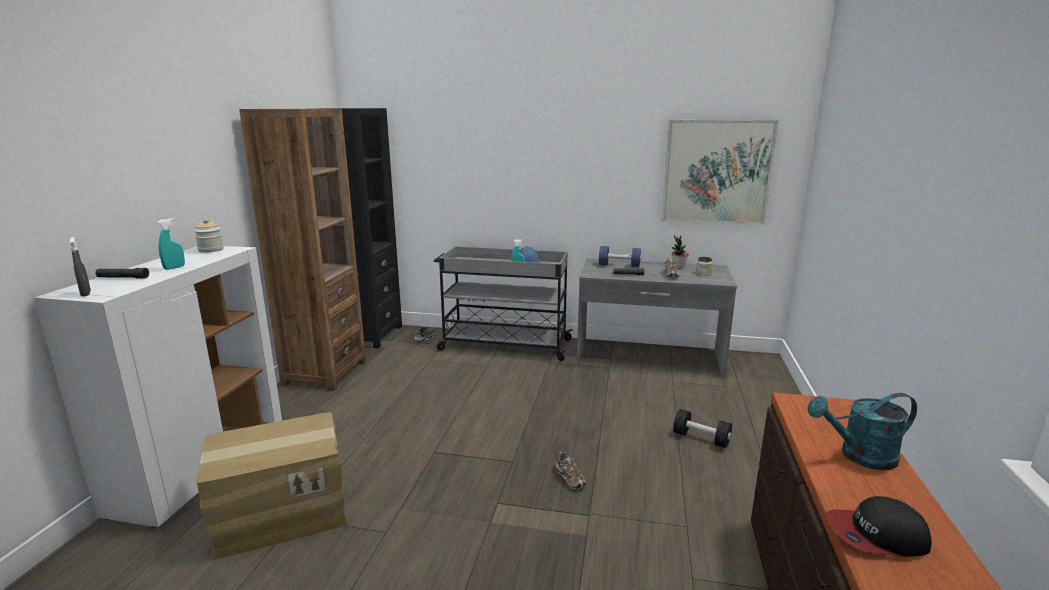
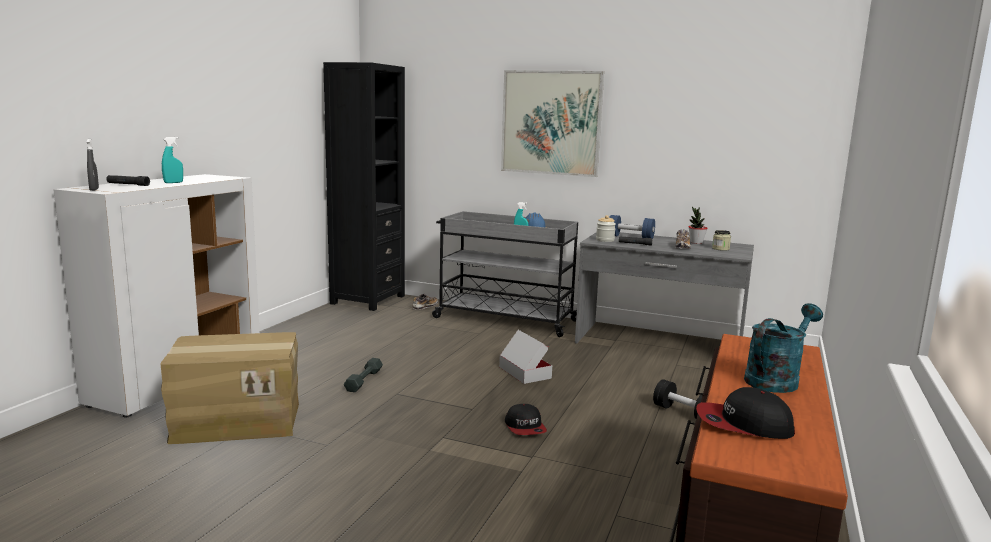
camera: 10 degrees right, 5 degrees down
(211, 250) = (211, 176): jar -> jar (605, 240)
(324, 373) = (314, 325): brown bookcase -> none
(396, 439) = (363, 380): none -> grey dumbbell
(545, 408) = (524, 372): none -> cardboard box
(570, 478) = (525, 427): shoe -> cap
(716, 172) = (744, 140): picture -> picture (551, 123)
(859, 456) = (776, 379): turquoise watering can -> turquoise watering can turned 135 degrees clockwise

